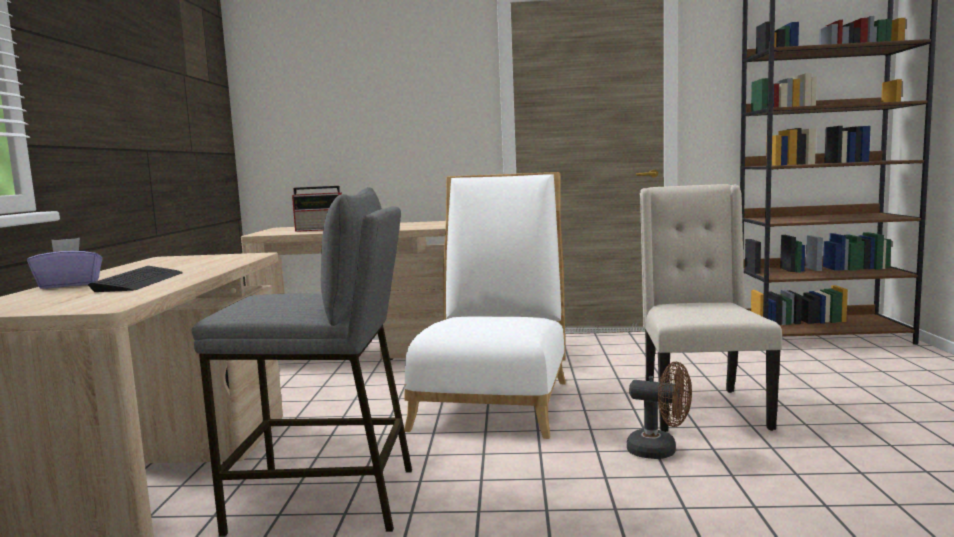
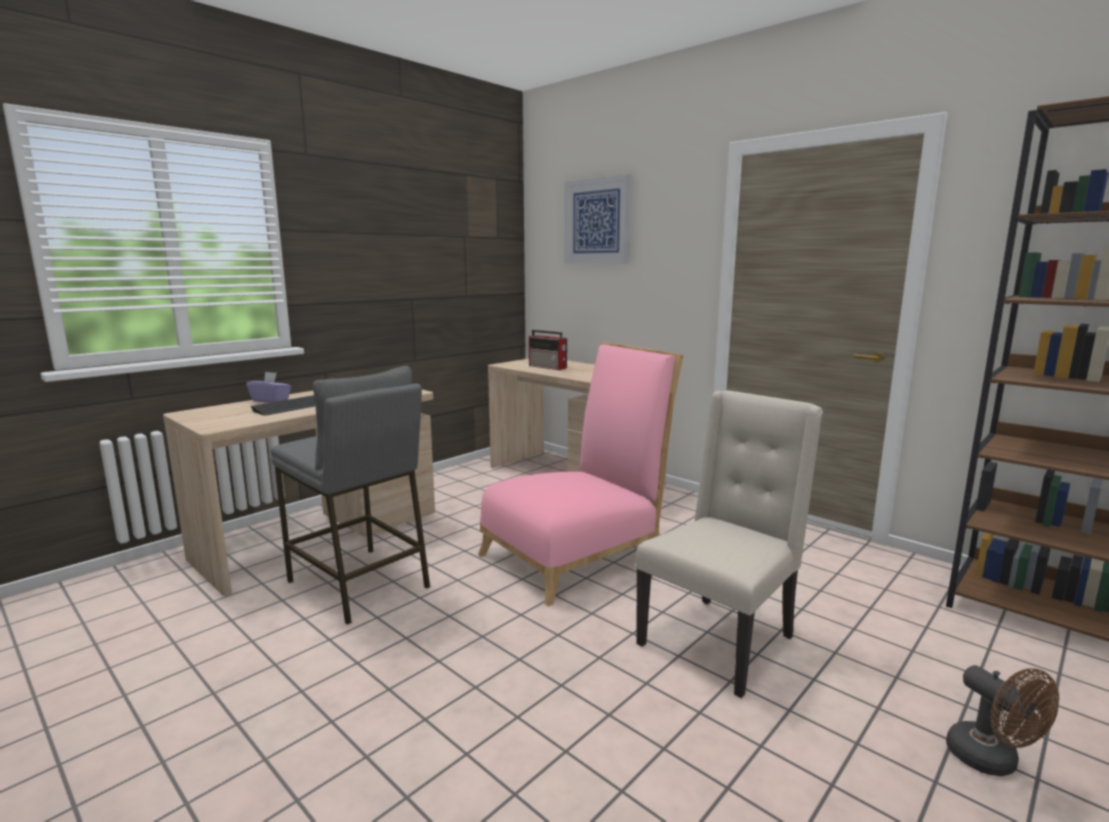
camera: 40 degrees right, 5 degrees up
(343, 65) = (597, 221): none -> picture
(495, 400) = (578, 554): white chair -> pink chair
(660, 451) = (600, 660): brown fan -> brown fan (992, 762)

